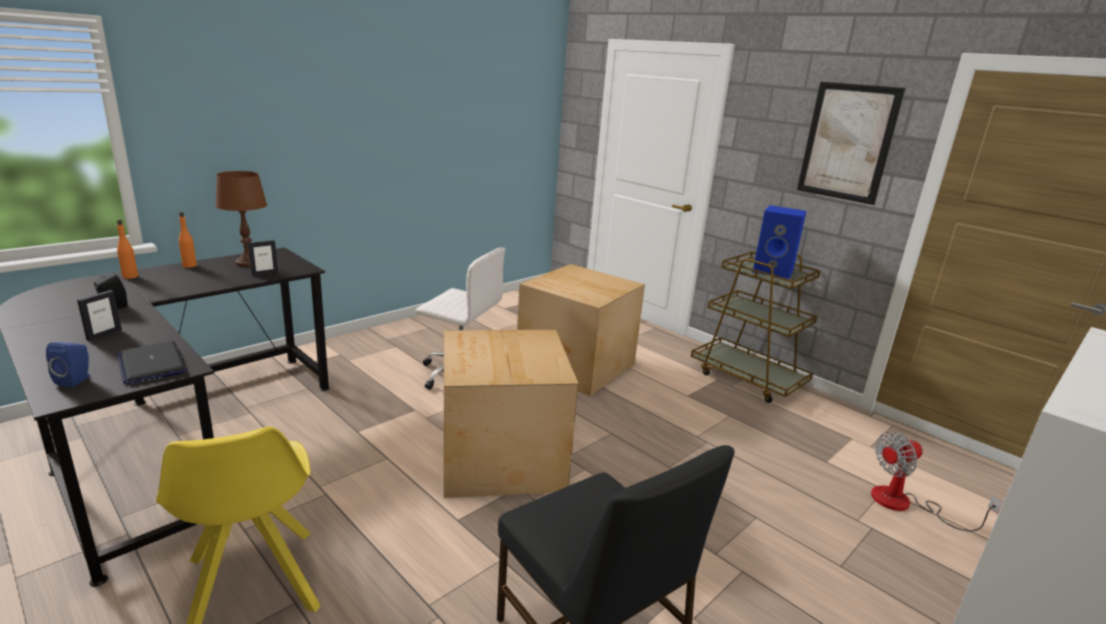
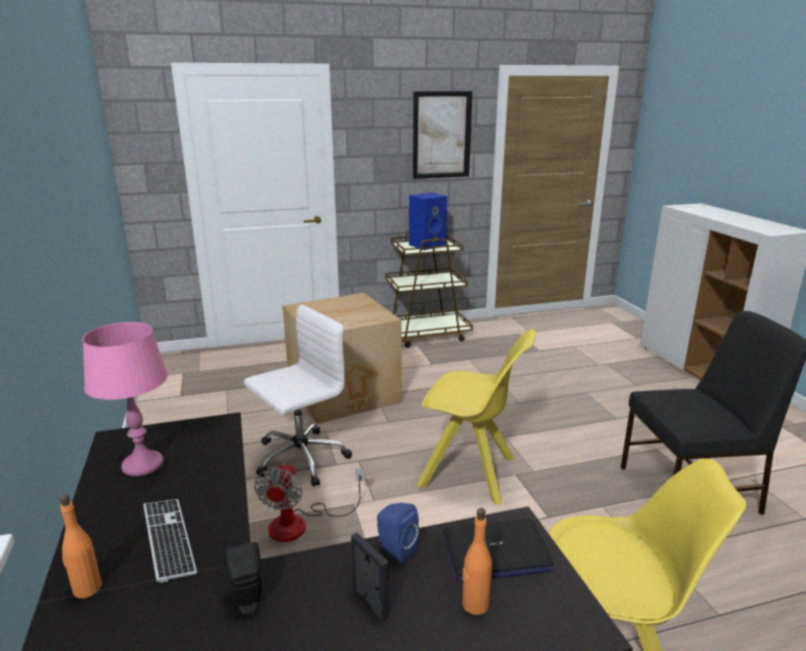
camera: 60 degrees left, 0 degrees up
(76, 380) = (528, 618): blue speaker -> blue speaker (395, 550)
(171, 282) = (169, 540): none -> keyboard
(189, 265) = (93, 521): orange bottle -> orange bottle (475, 604)
(248, 263) = (143, 464): brown table lamp -> pink table lamp
(264, 273) = (208, 454): picture frame -> none
(499, 458) = (470, 473): cardboard box -> yellow chair
(905, 504) = (589, 346): fan -> fan (300, 524)

